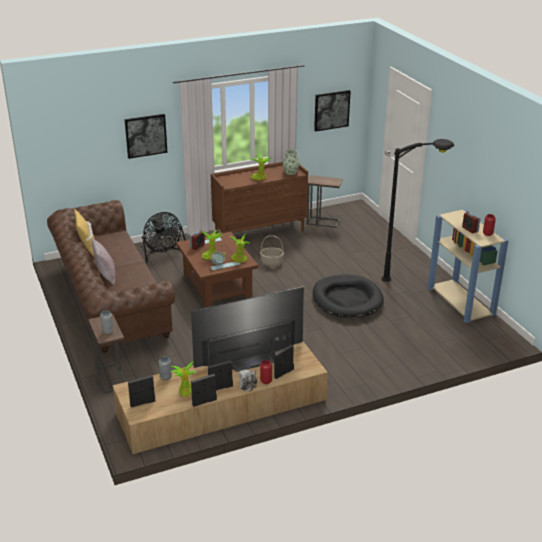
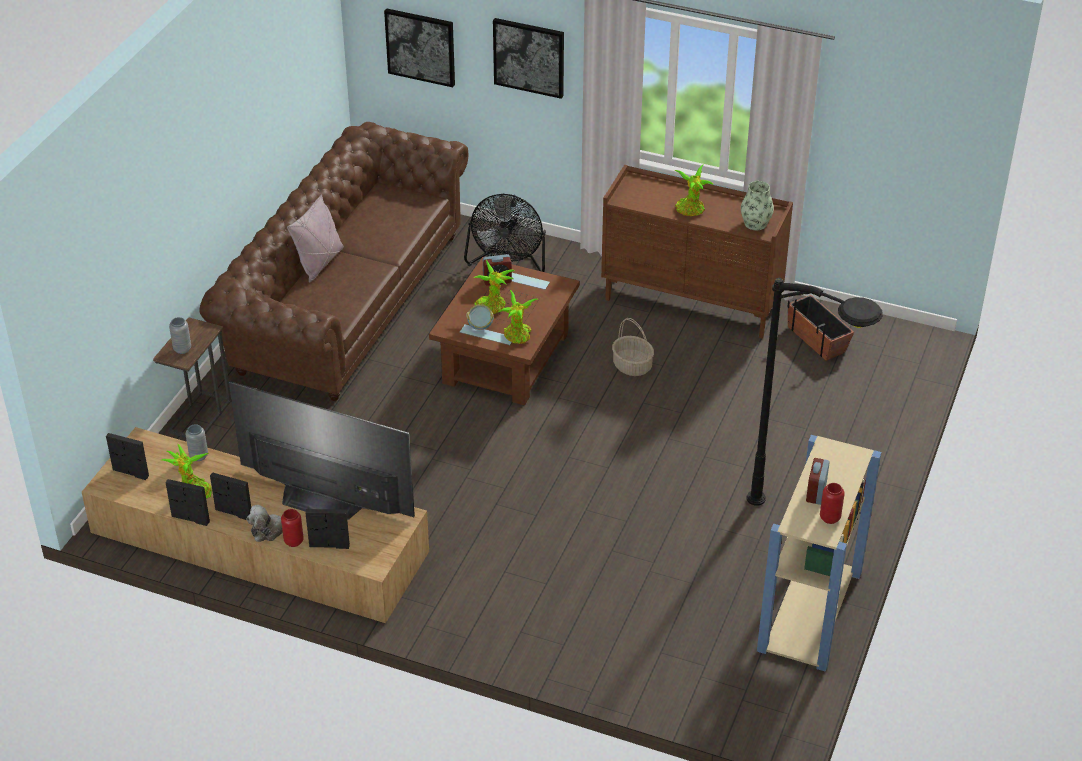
camera: 45 degrees right, 10 degrees up
(87, 249) = (357, 205): yellow pillow -> none
(322, 222) = (817, 339): brown side table -> planter
(331, 110) = (899, 139): picture -> picture (421, 46)
(347, 299) = (644, 495): black dog bed -> none

